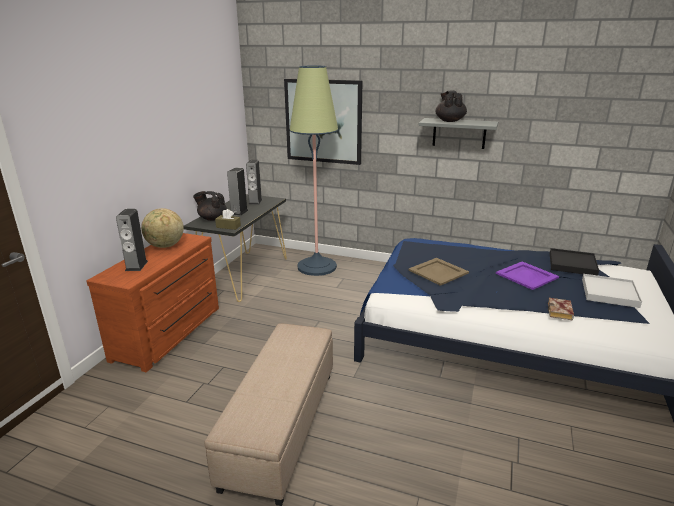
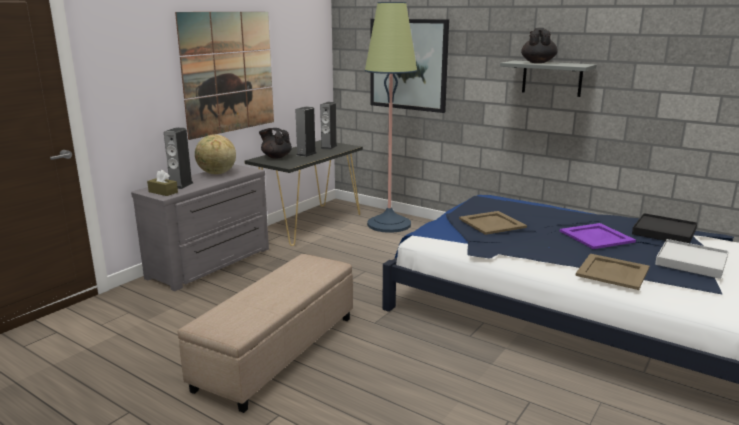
camera: 15 degrees right, 5 degrees down
(162, 143) = (228, 72): none -> picture
(170, 333) = (212, 263): brown dresser -> grey dresser
(228, 226) = (287, 164): brown tissue box -> brown tissue box (163, 192)
(561, 312) = (613, 272): book -> beige tray

